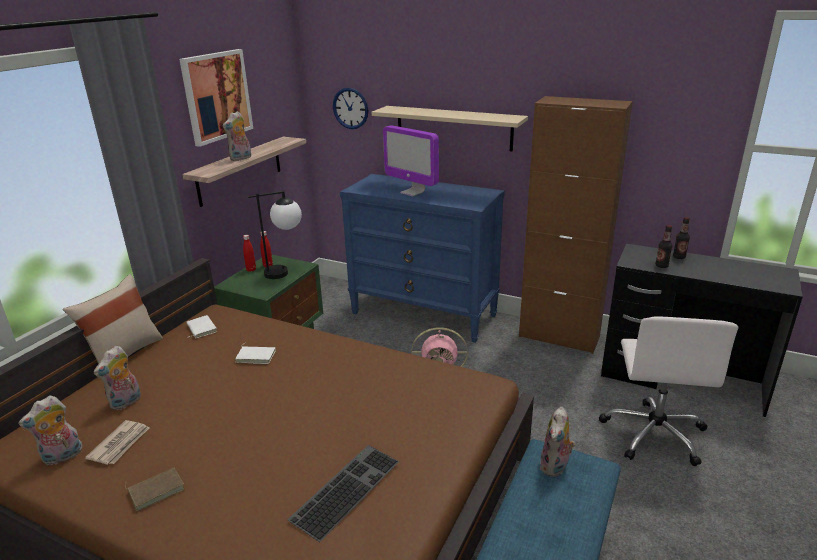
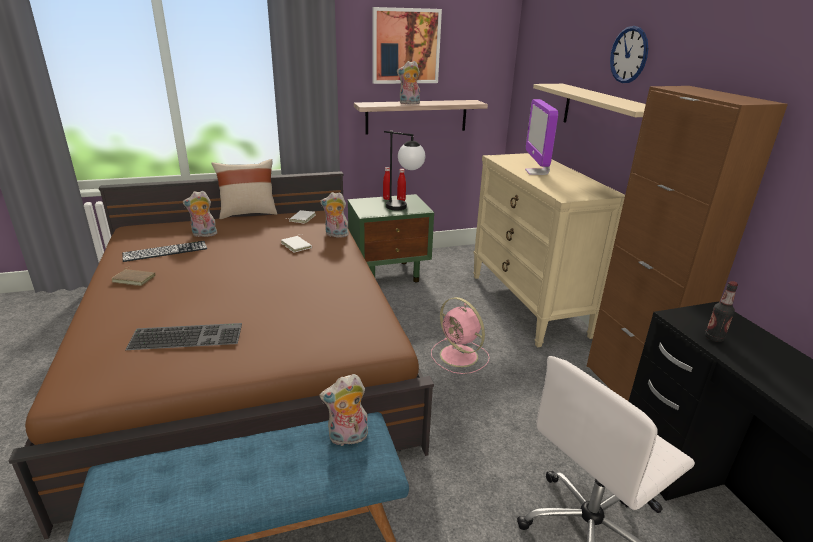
camera: 45 degrees right, 0 degrees up
(62, 457) = (140, 243): plush toy -> plush toy (335, 235)
(120, 444) = (165, 251): newspaper -> keyboard
(350, 108) = (539, 83): wall clock -> wall clock (629, 55)
(424, 314) = (528, 305): blue dresser -> beige dresser
(679, 257) = (763, 343): bottle -> none

